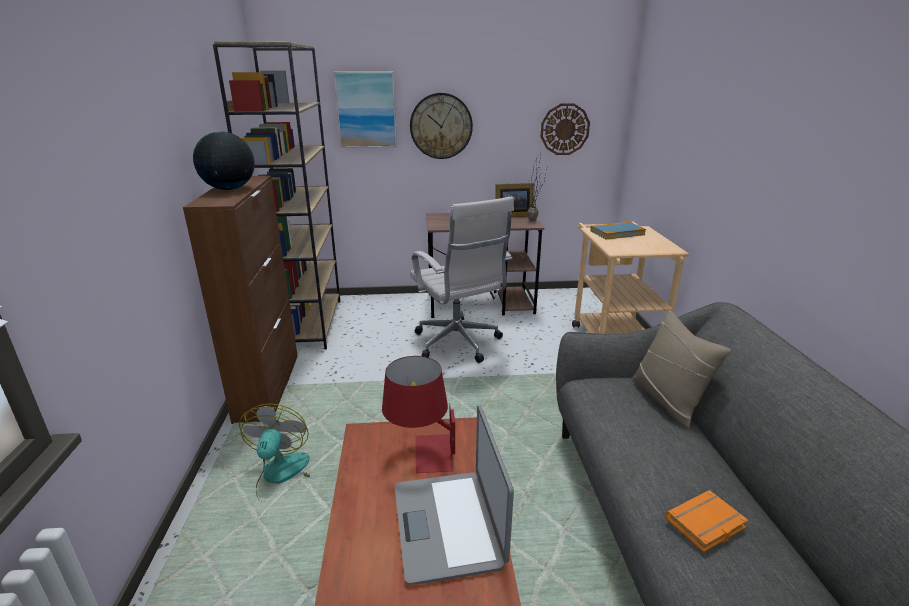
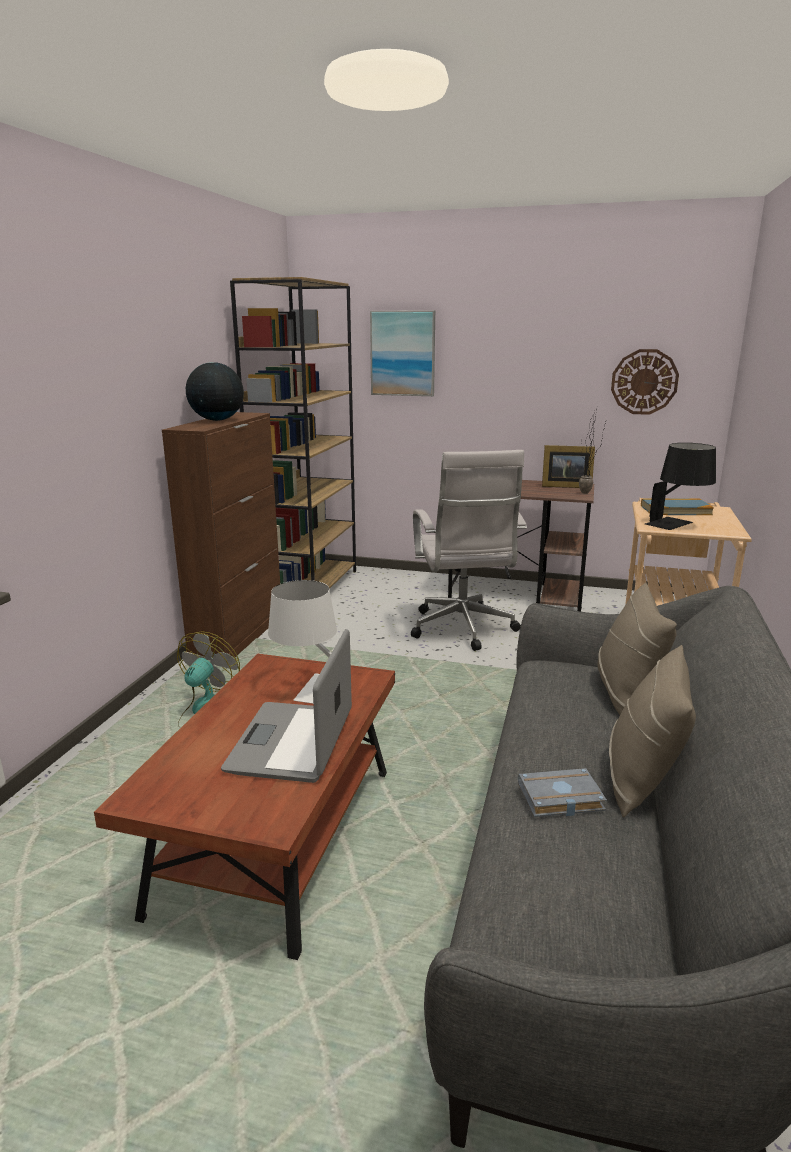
camera: 20 degrees right, 5 degrees down
(421, 453) = (309, 687): red table lamp -> white table lamp
(441, 126) = (486, 374): wall clock -> none
(632, 247) = (678, 525): none -> black table lamp
(705, 526) = (559, 799): orange book -> grey book
(741, 485) = (642, 779): none -> beige pillow

